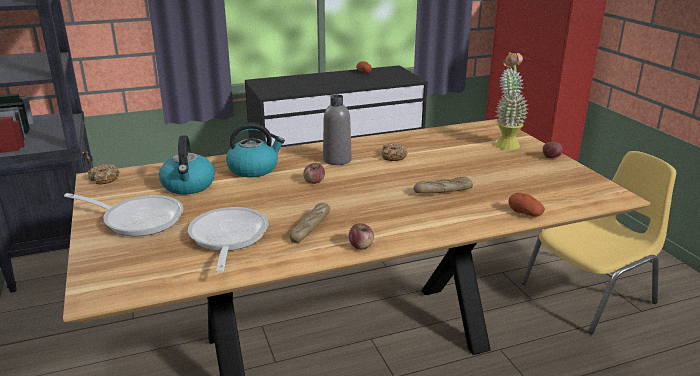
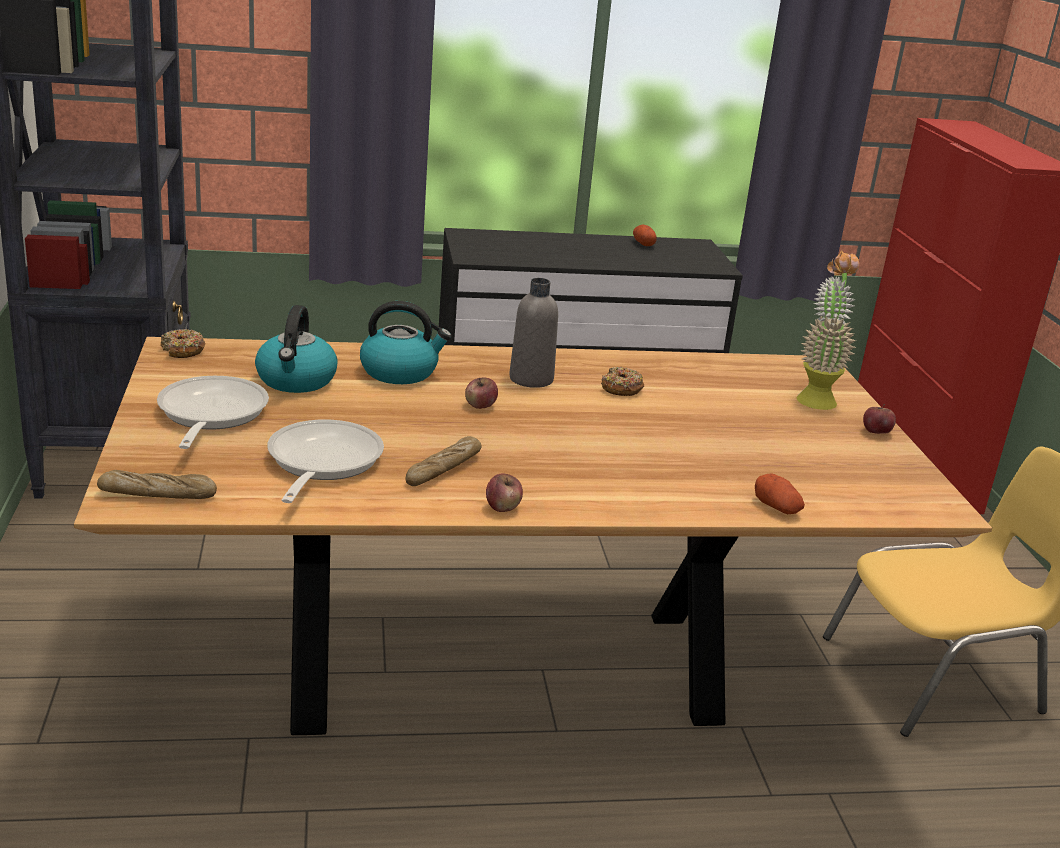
camera: 10 degrees right, 0 degrees up
(138, 219) = (210, 415): frying pan -> frying pan turned 120 degrees counterclockwise
(443, 191) = (668, 453): bread -> bread (157, 494)

